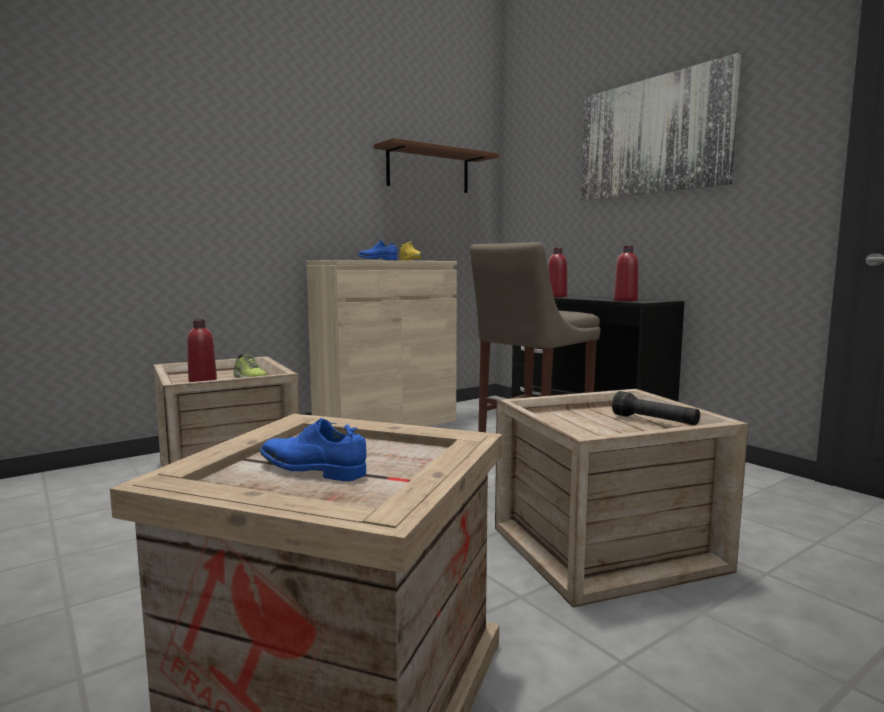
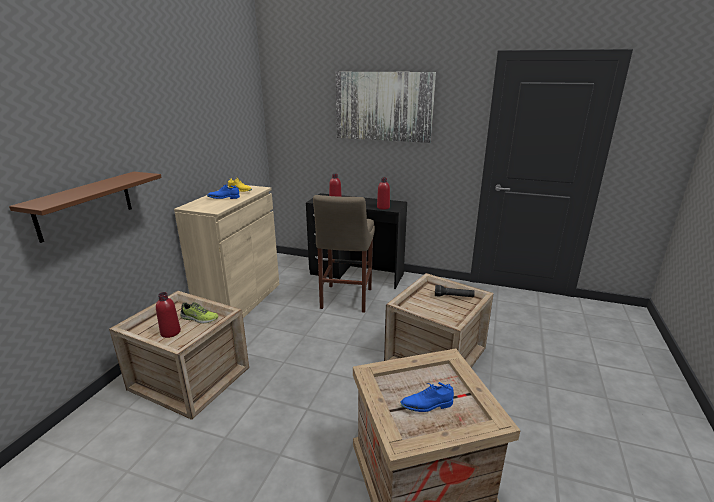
camera: 35 degrees left, 15 degrees up
(428, 170) = (229, 117): brown shelf -> brown shelf (85, 205)

